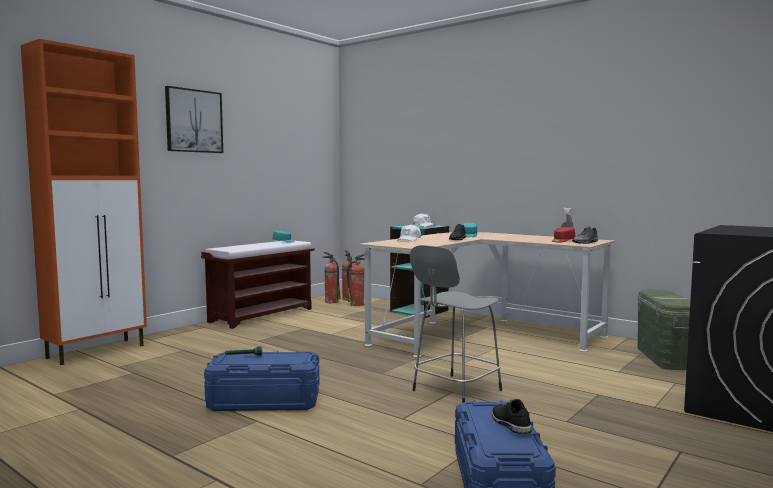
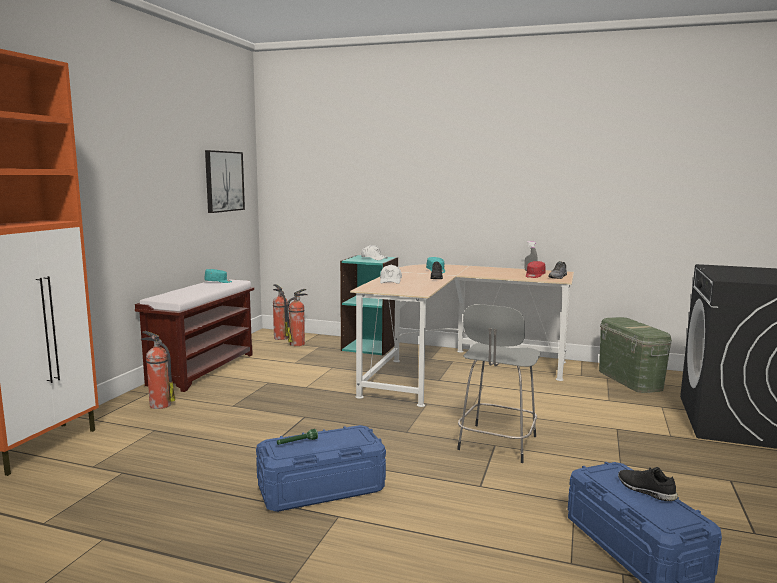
camera: 20 degrees left, 5 degrees up
(194, 121) = (119, 143): picture -> picture (224, 181)
(331, 301) = (264, 343): fire extinguisher -> fire extinguisher (159, 405)

